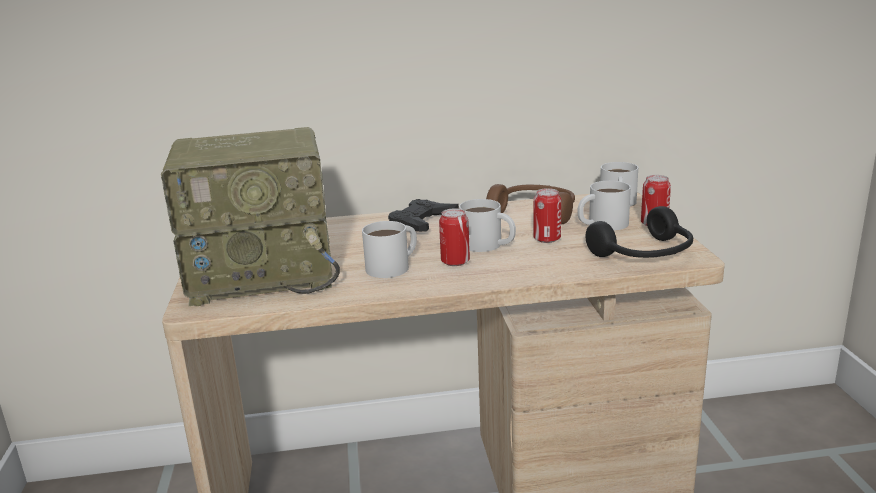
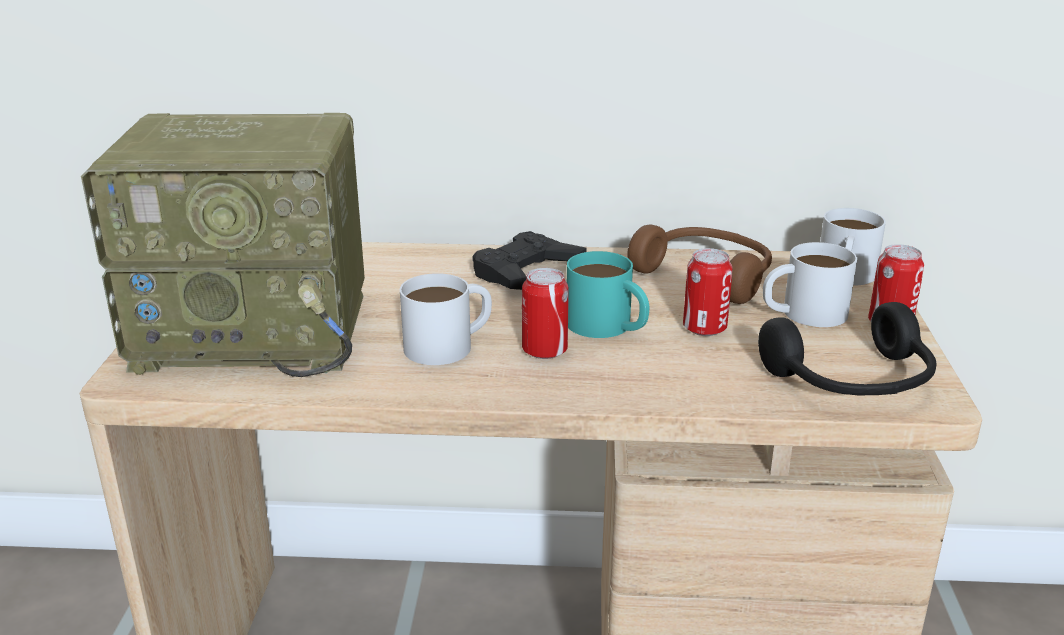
camera: 10 degrees right, 5 degrees up
(488, 245) = (608, 327): white mug -> turquoise mug

